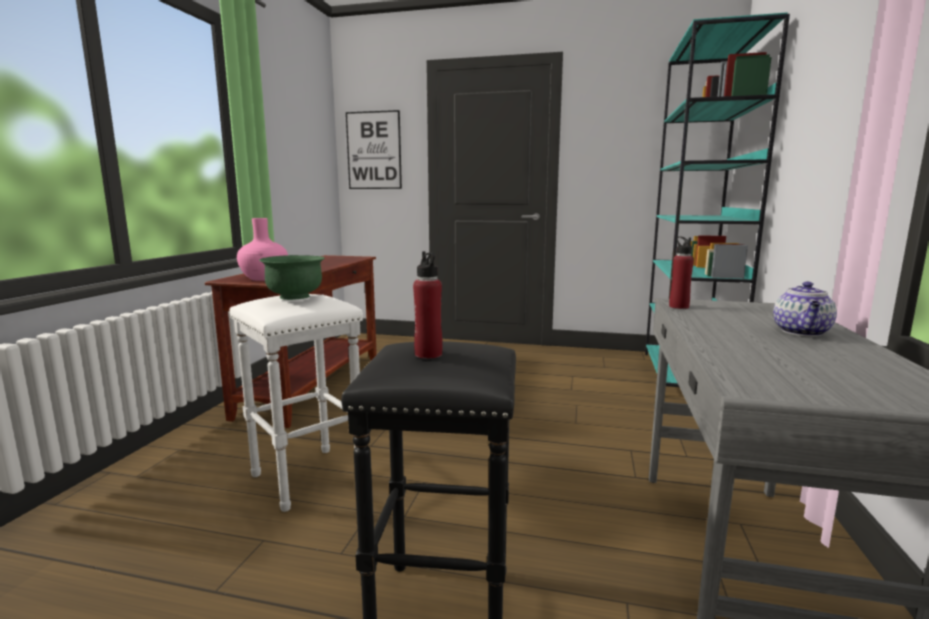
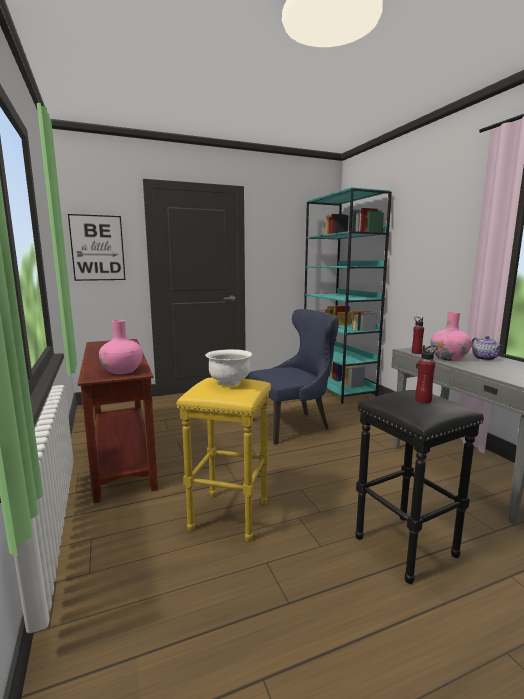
camera: 35 degrees left, 0 degrees up
(295, 297) = (229, 382): green bowl -> white bowl
(308, 475) = (228, 514): white stool -> yellow stool
(537, 406) = (293, 425): none -> blue chair
(716, 321) = (449, 358): none -> pink vase

